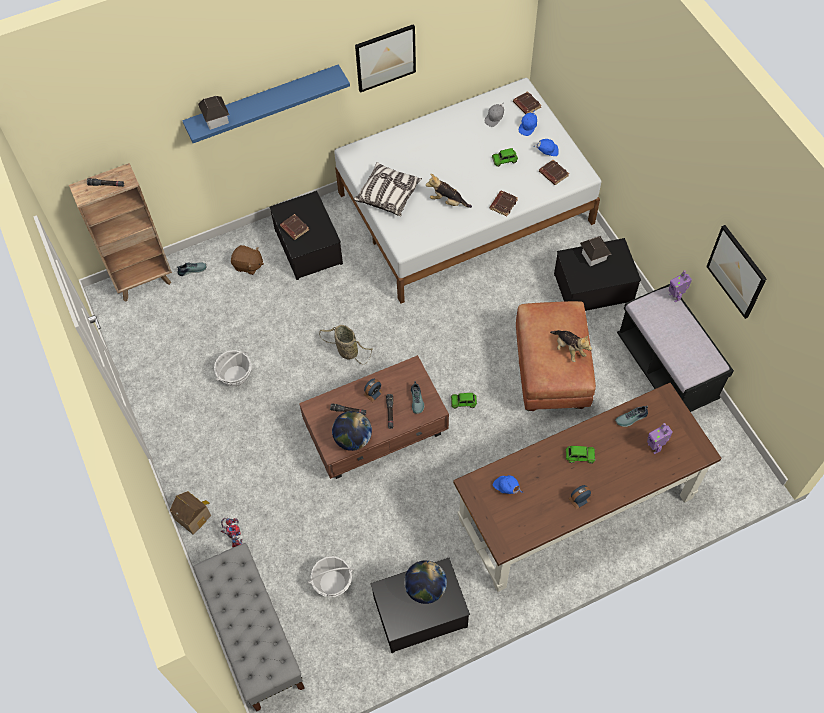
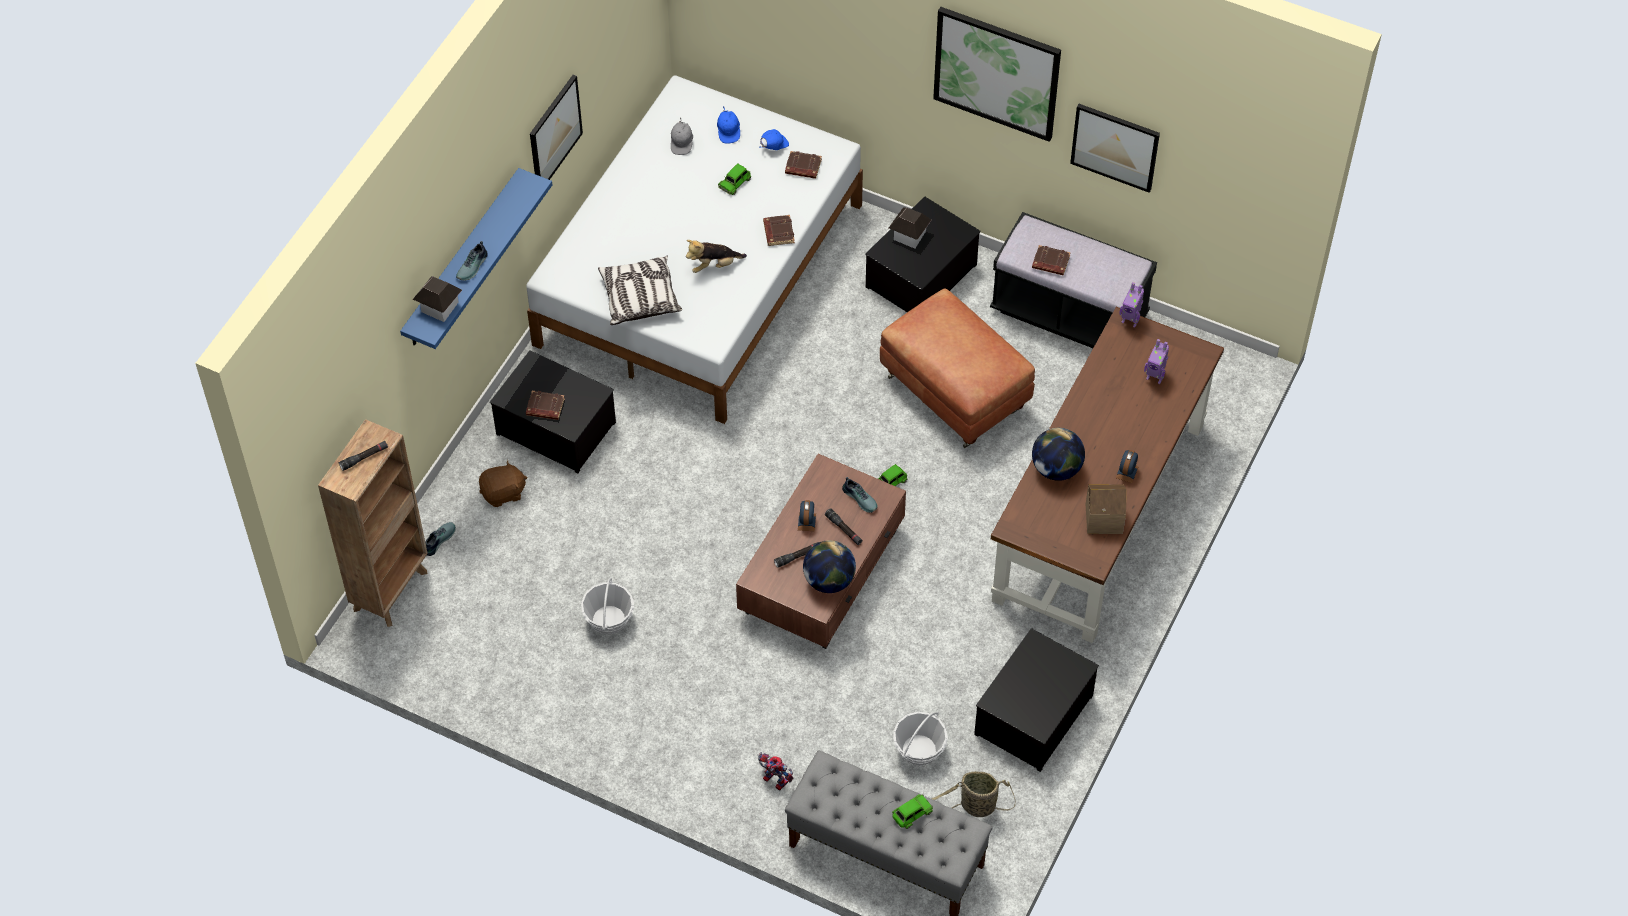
camera: 40 degrees left, 5 degrees down
(194, 516) = (705, 790): toy house -> toy house (1103, 517)
(346, 351) = (710, 512): basket -> basket (975, 806)
(425, 588) = (1035, 672): globe -> globe (1056, 469)
(506, 488) = (1049, 507): blue cap -> none
(526, 105) = (703, 107): brown book -> brown book (1050, 263)
(568, 349) = (977, 343): plush toy -> none
(580, 455) = (1091, 431): green toy car -> green toy car (912, 813)
(631, 418) = (1110, 364): shoe -> shoe (473, 267)
(675, 296) = (1040, 222): toy robot -> toy robot (1130, 321)
(685, 172) = (997, 72): none -> picture

